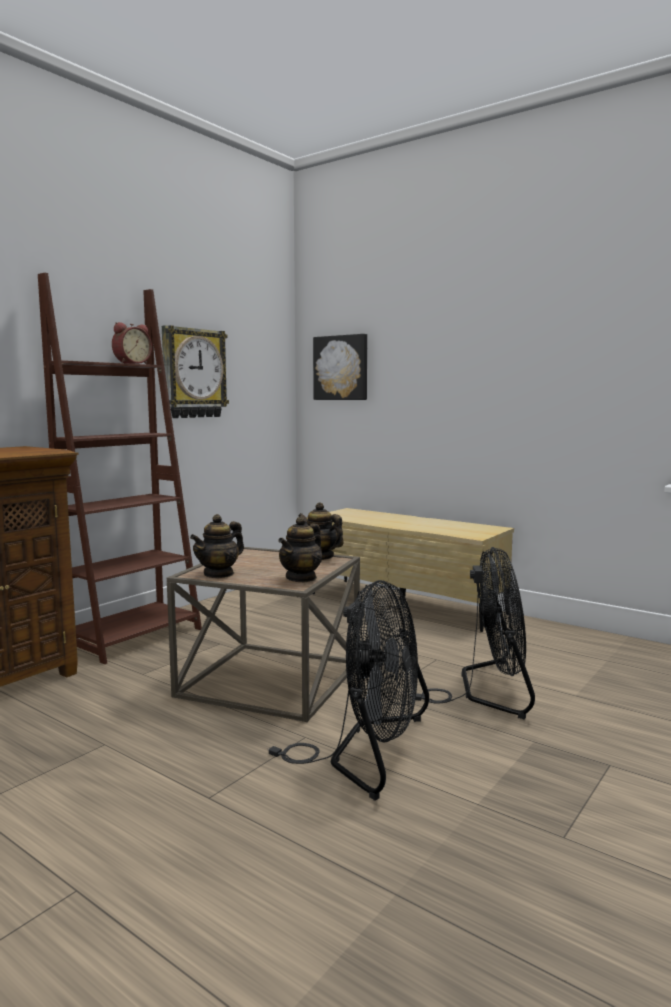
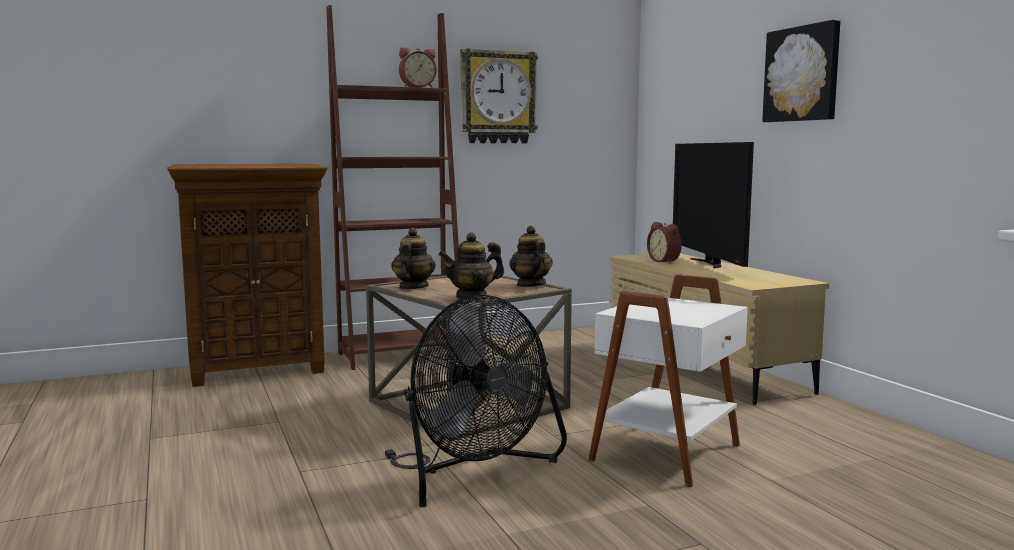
camera: 30 degrees right, 0 degrees up
(219, 574) = (413, 287): teapot -> teapot turned 120 degrees clockwise
(341, 368) = (676, 88): picture -> picture (803, 74)
(363, 518) = (665, 261): none -> alarm clock
(398, 517) = (708, 263): none -> television
(485, 689) = (669, 453): black fan -> white side table

